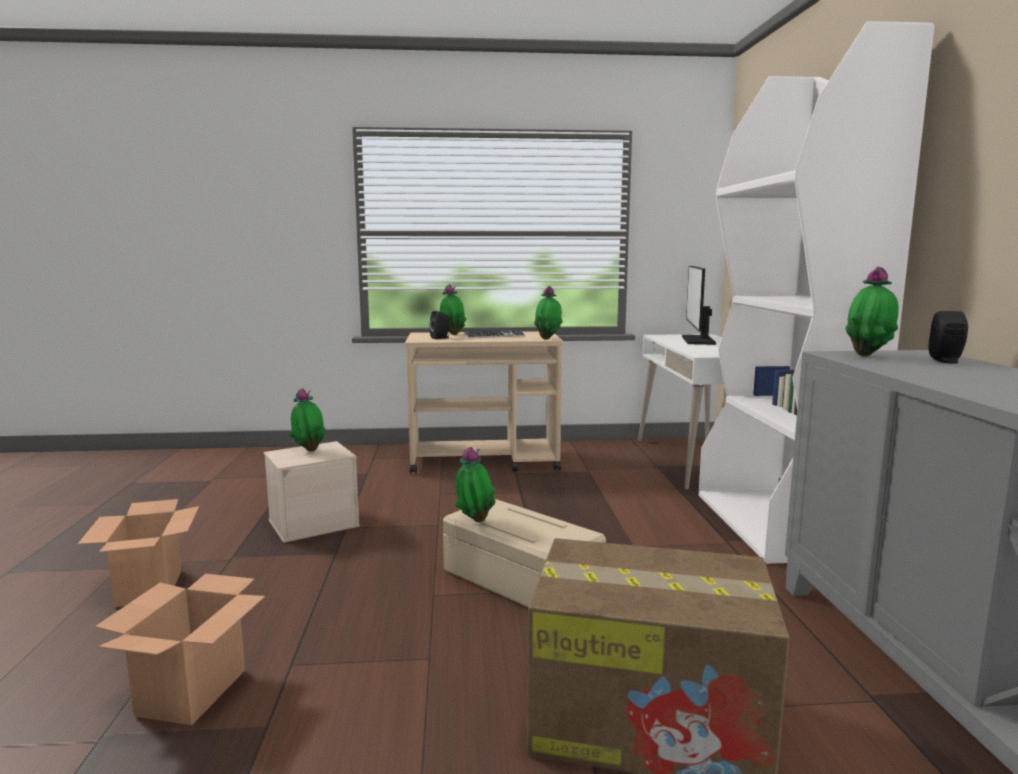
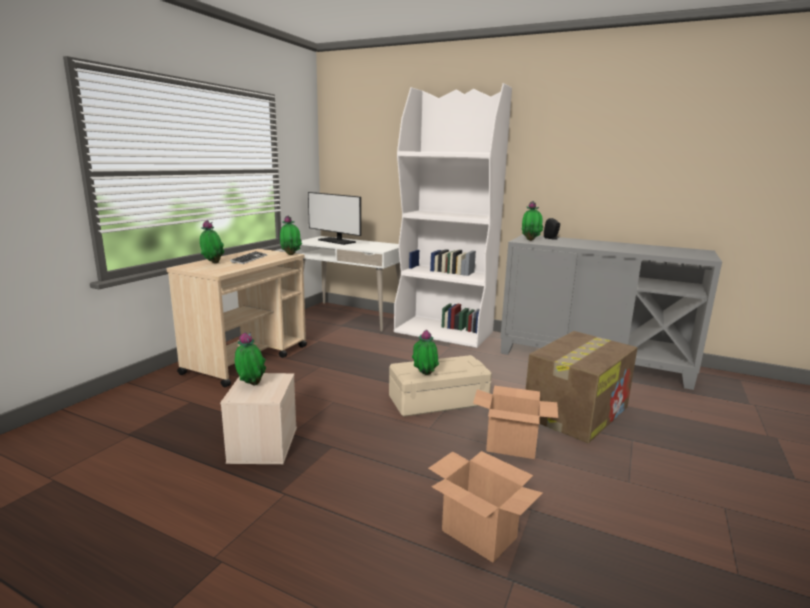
camera: 60 degrees left, 5 degrees up
(150, 588) = (293, 543): cardboard box -> cardboard box (511, 446)
(441, 338) = (223, 267): black speaker -> none

